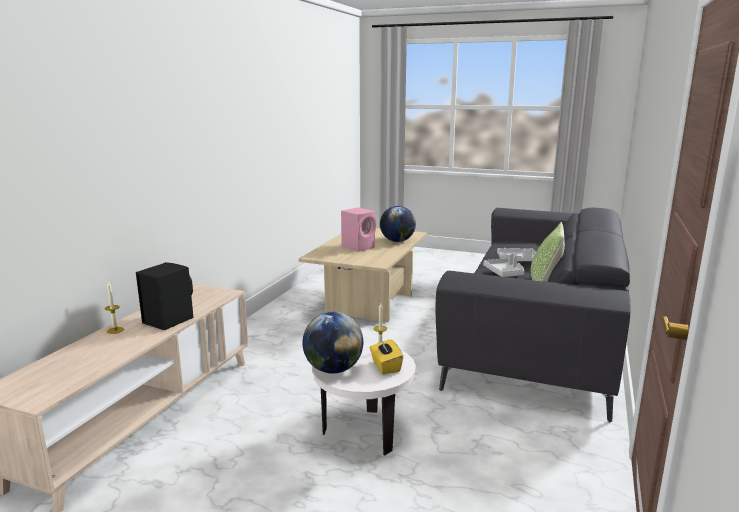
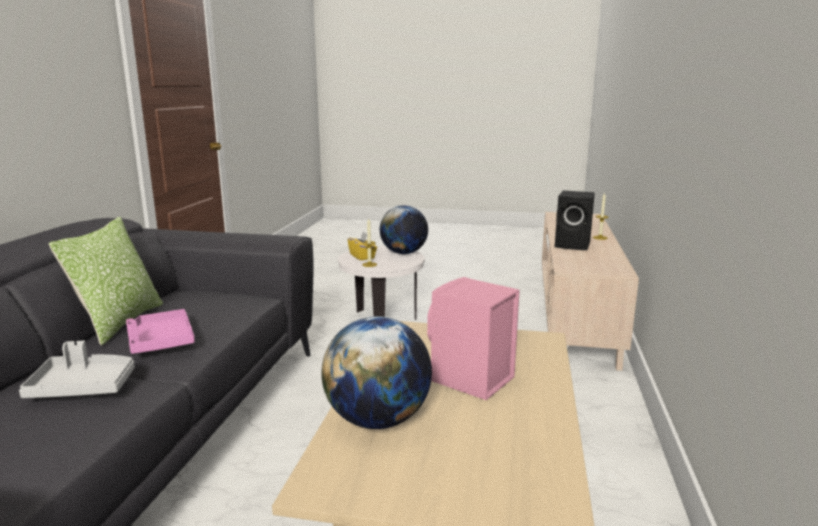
camera: 170 degrees right, 0 degrees up
(505, 273) = (161, 341): grey tray -> pink tray

